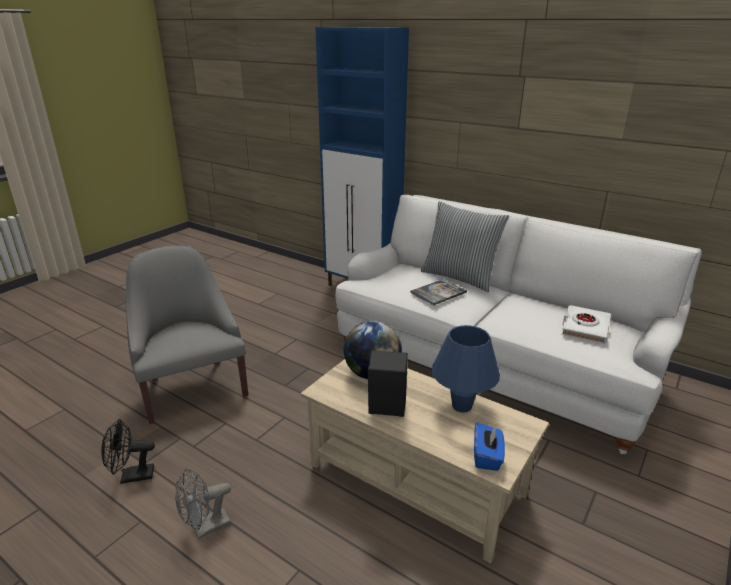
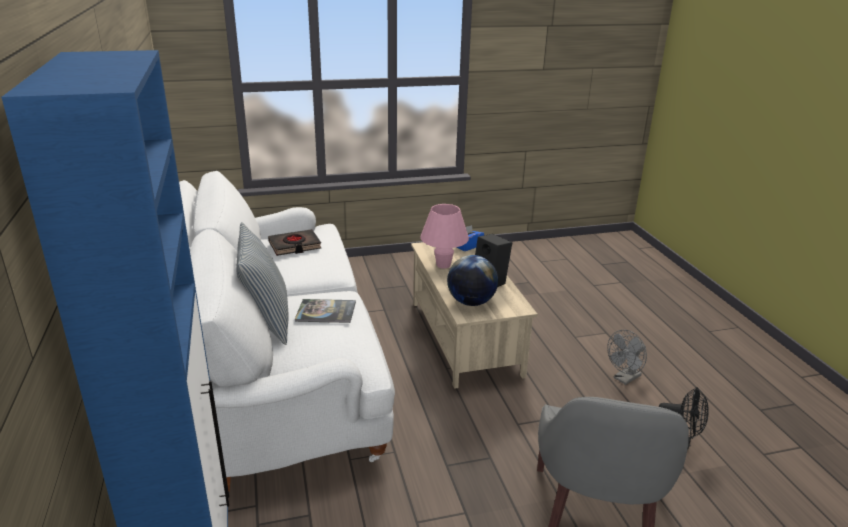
camera: 140 degrees left, 0 degrees up
(205, 528) = (624, 379): grey fan -> grey fan turned 135 degrees clockwise
(461, 406) = (443, 265): blue table lamp -> pink table lamp
(584, 328) = (295, 246): white book -> black book

